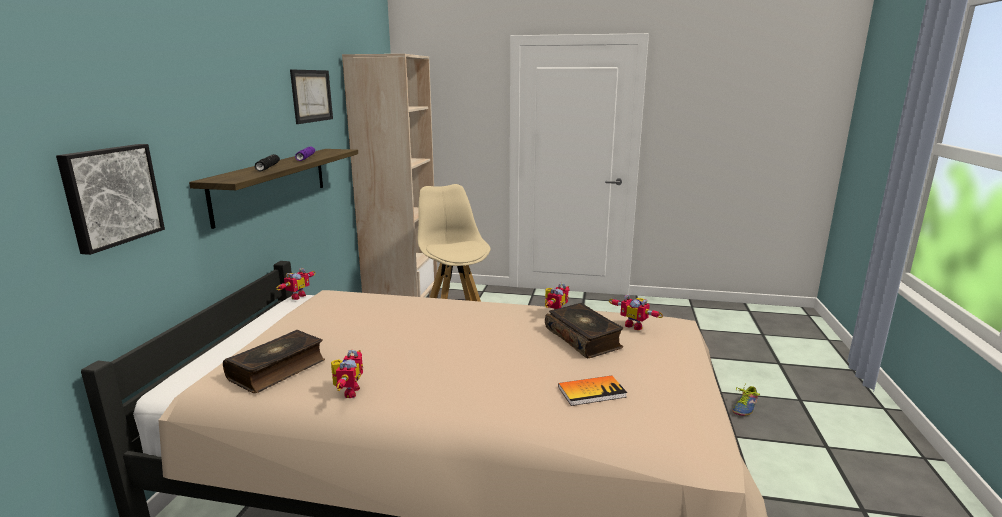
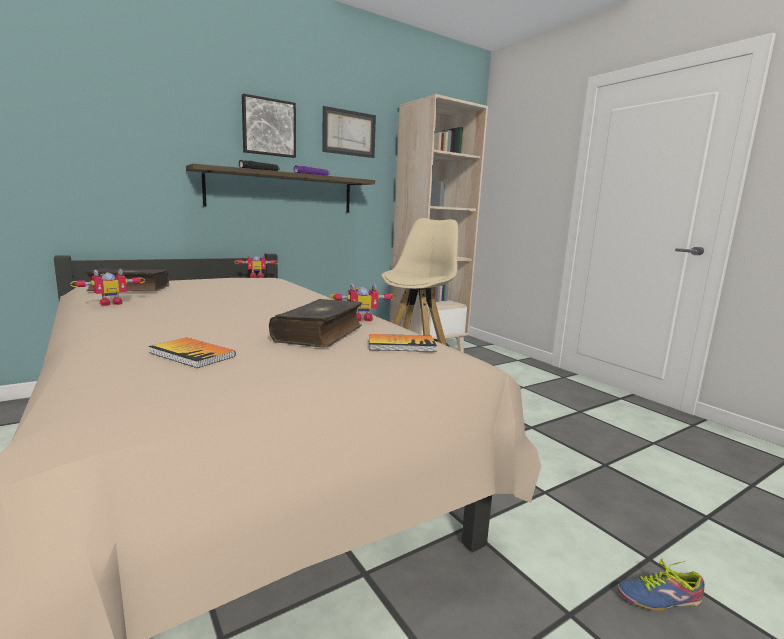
camera: 45 degrees right, 5 degrees down
(111, 196) = (109, 155): picture -> picture (268, 127)
(635, 325) = (401, 345): toy robot -> book

